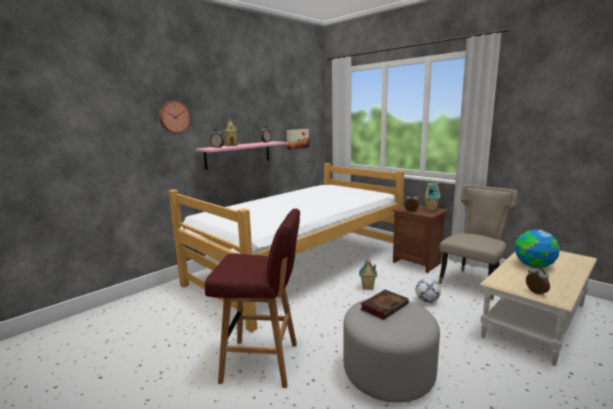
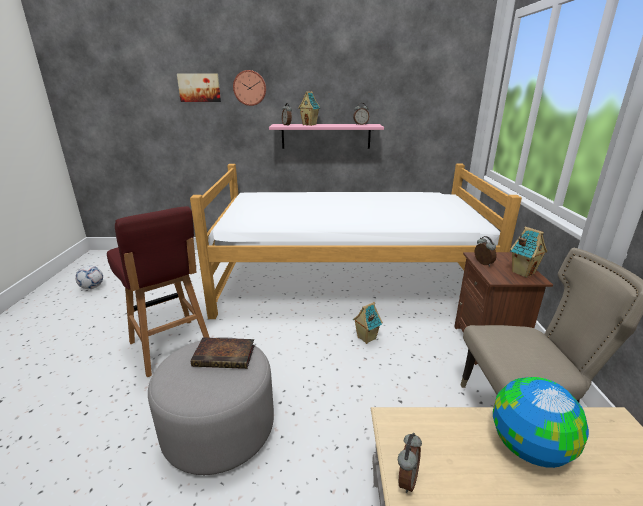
camera: 45 degrees right, 10 degrees up
(297, 139) = (422, 124): picture -> picture (199, 87)
(427, 301) = (400, 394): football -> football (92, 287)

